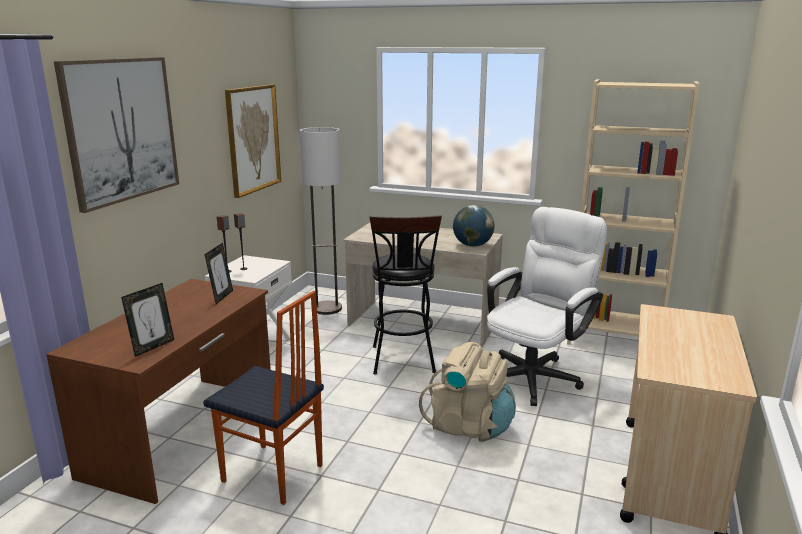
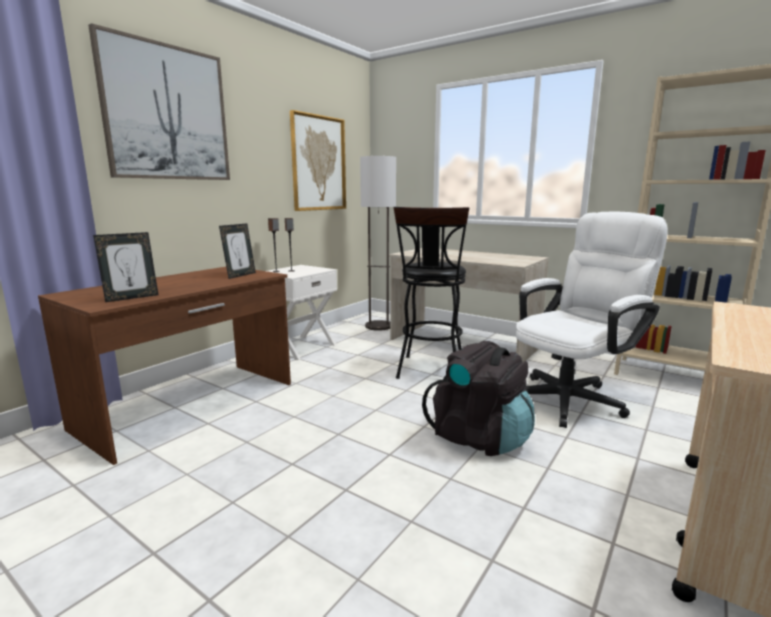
camera: 15 degrees right, 5 degrees down
(272, 474) = (243, 455): chair -> none
(469, 426) = (479, 437): beige backpack -> black backpack
(472, 245) = (512, 261): globe -> none

